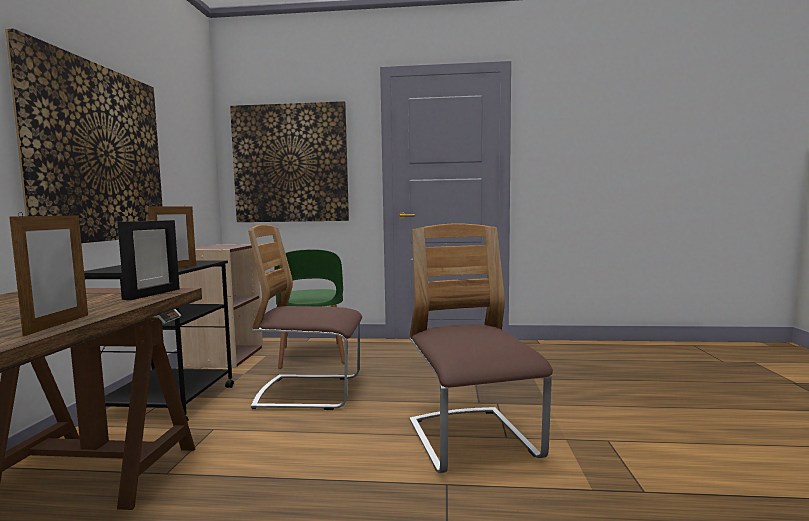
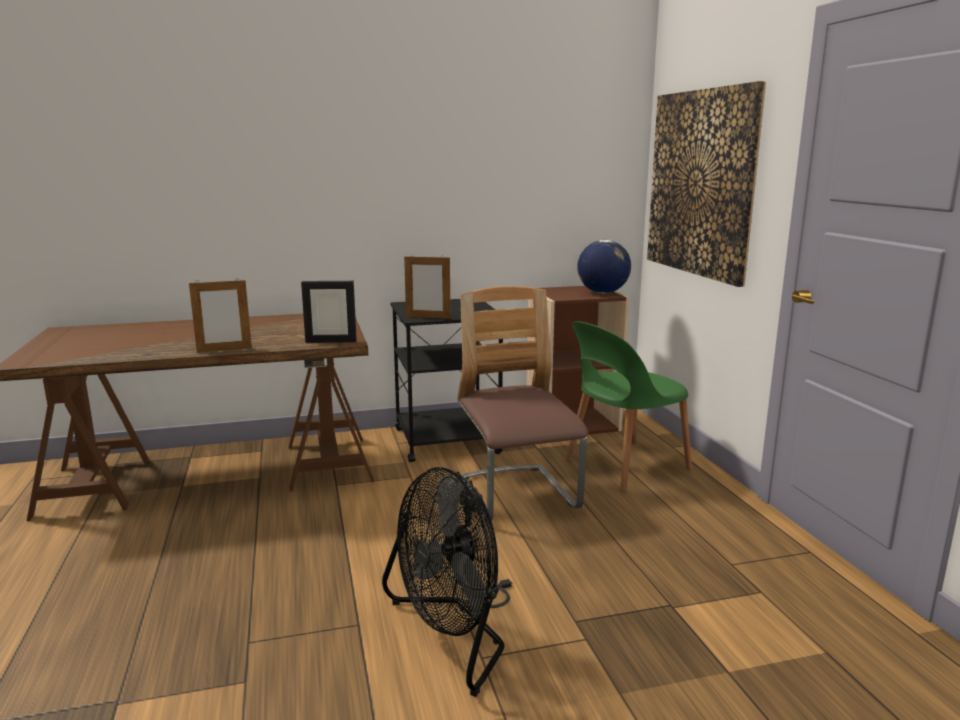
camera: 70 degrees right, 10 degrees up
(98, 154) = (434, 192): picture -> none
(233, 245) = (602, 292): none -> globe
(472, 441) = (457, 629): chair -> black fan

